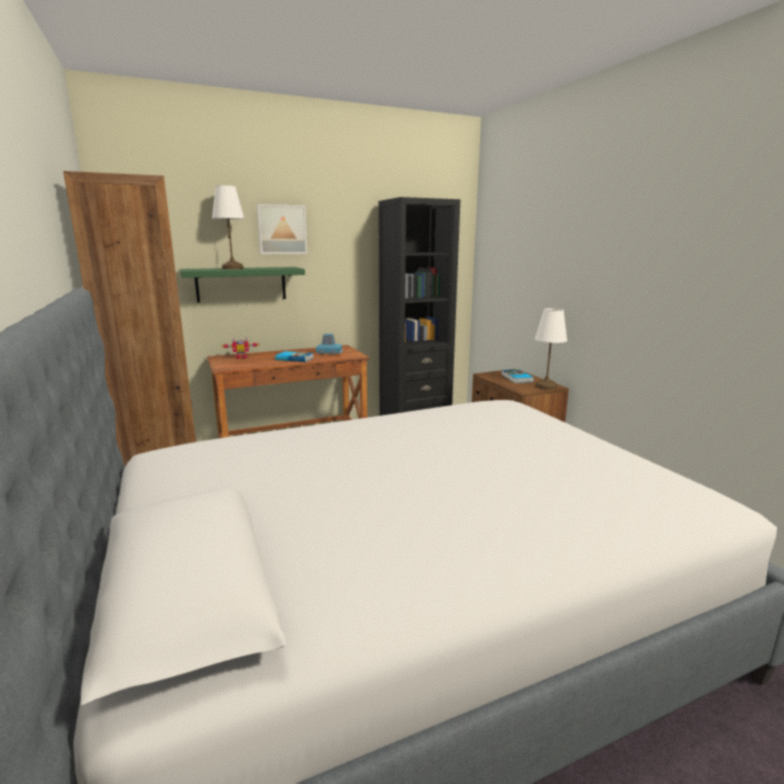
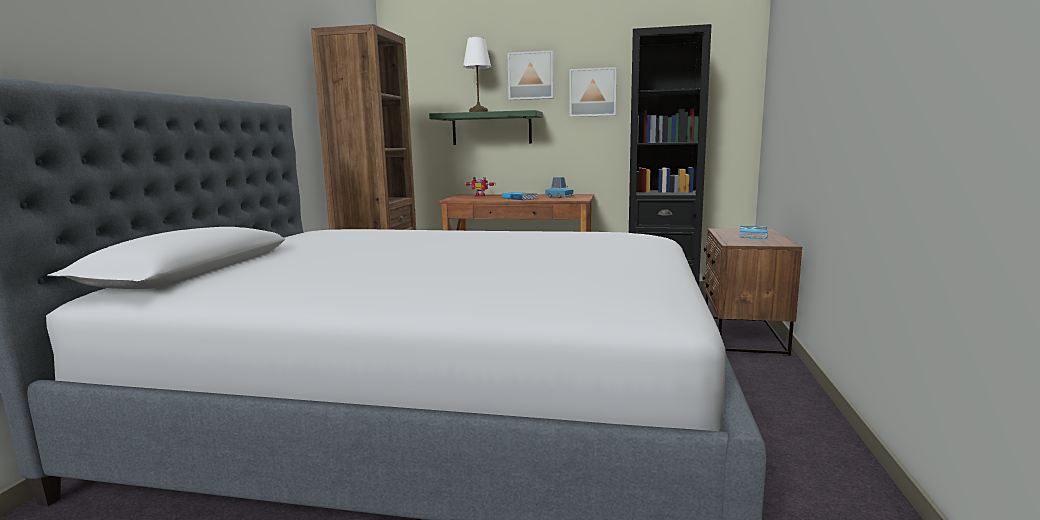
camera: 35 degrees right, 5 degrees down
(343, 249) = (593, 92): none -> picture
(546, 386) = (773, 243): white table lamp -> none

